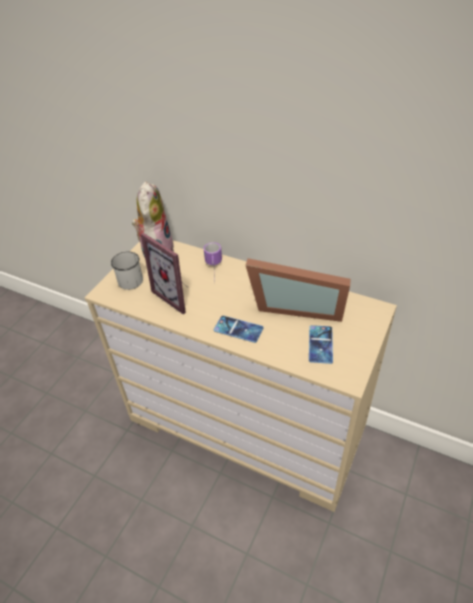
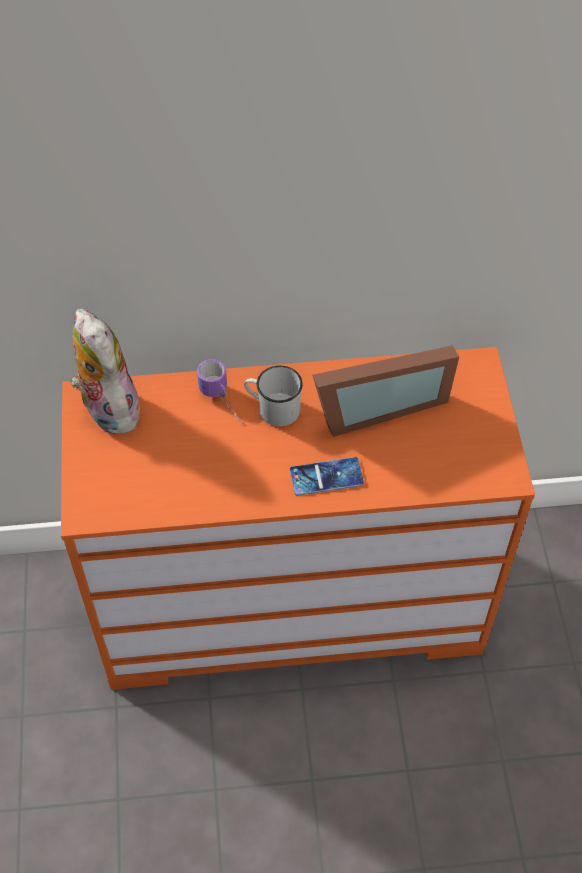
camera: 35 degrees left, 10 degrees up
(128, 279) = (103, 474): white mug -> white mug (273, 408)
(177, 295) = (201, 466): picture frame -> none
(246, 424) = (291, 602): beige dresser -> orange dresser
(320, 344) = (444, 447): phone -> none

